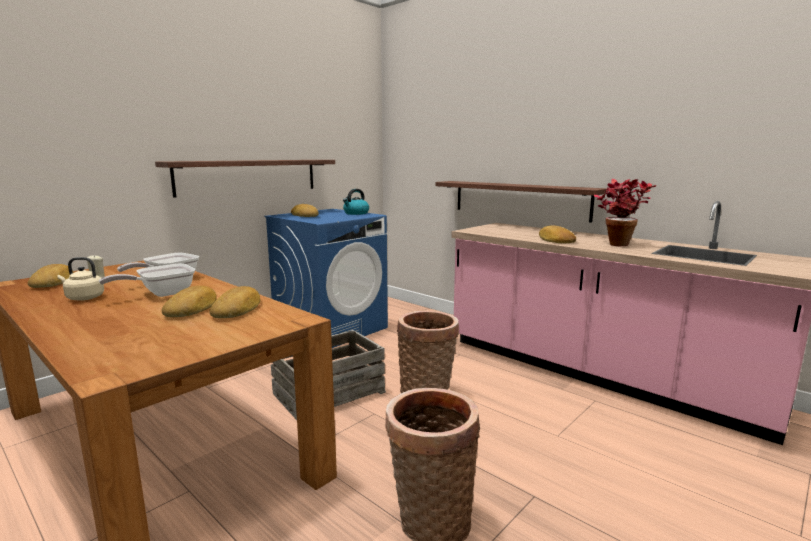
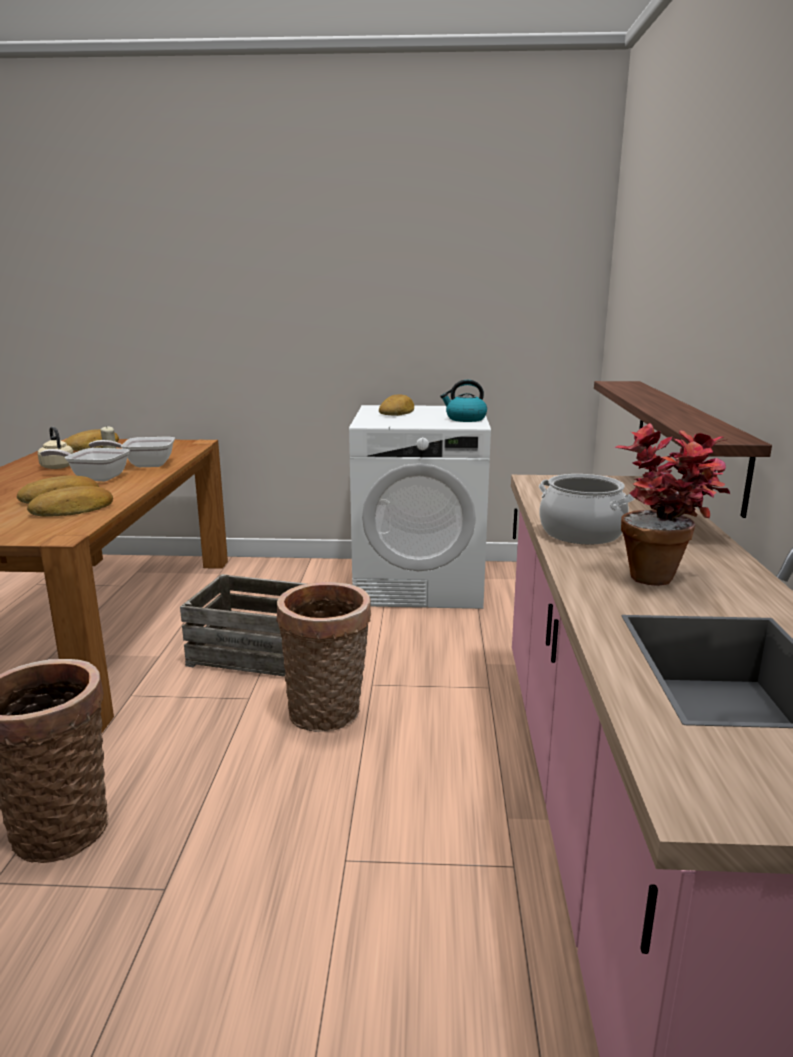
camera: 50 degrees right, 5 degrees up
(249, 176) = (345, 349): shelf -> none
(331, 329) = (420, 583): blue washing machine -> white washing machine
(555, 240) = (581, 533): bread -> cooking pot

